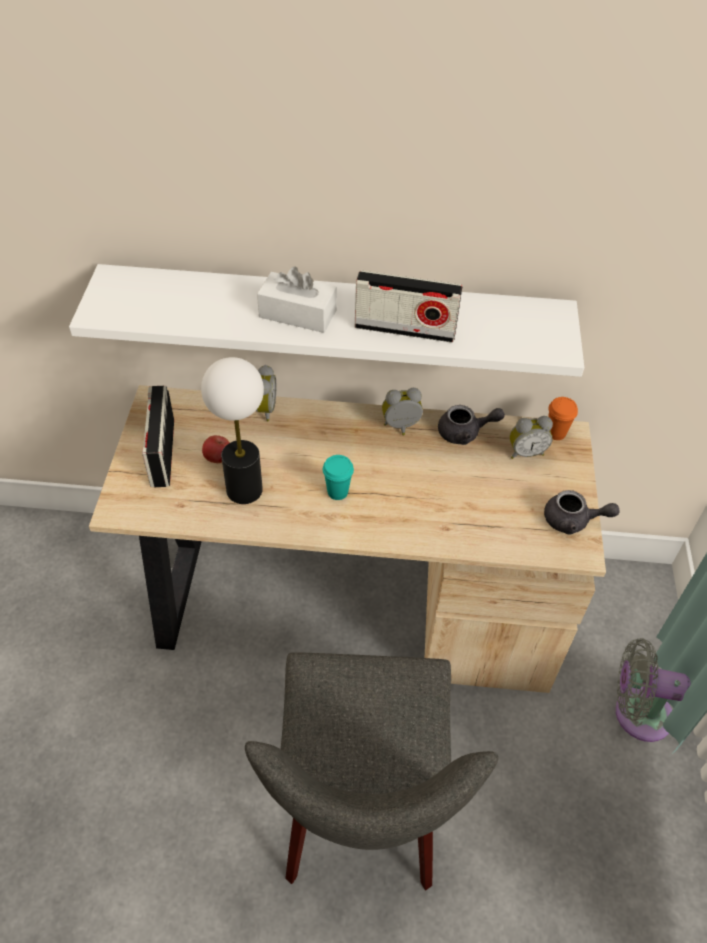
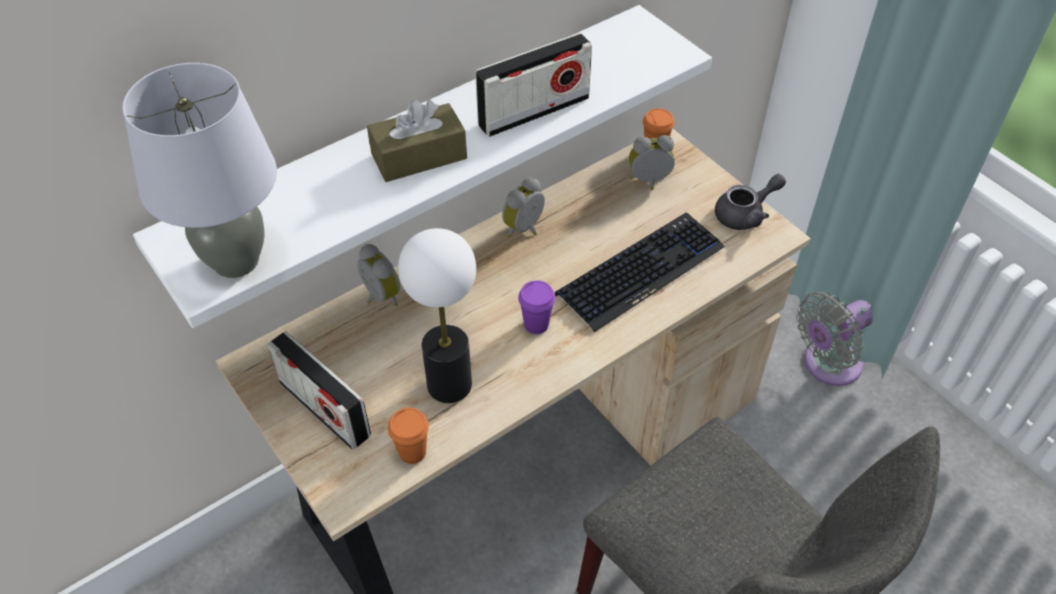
camera: 40 degrees left, 0 degrees up
(126, 311) = (235, 261): none -> grey table lamp
(180, 513) = (412, 452): none -> orange cup
(218, 458) = (388, 374): apple -> none
(297, 314) = (419, 156): white tissue box -> brown tissue box
(337, 492) = (536, 324): turquoise cup -> purple cup
(447, 507) = (640, 271): none -> keyboard
(465, 433) = (584, 198): grey teapot -> none
(525, 452) = (649, 182): alarm clock -> alarm clock turned 135 degrees counterclockwise

